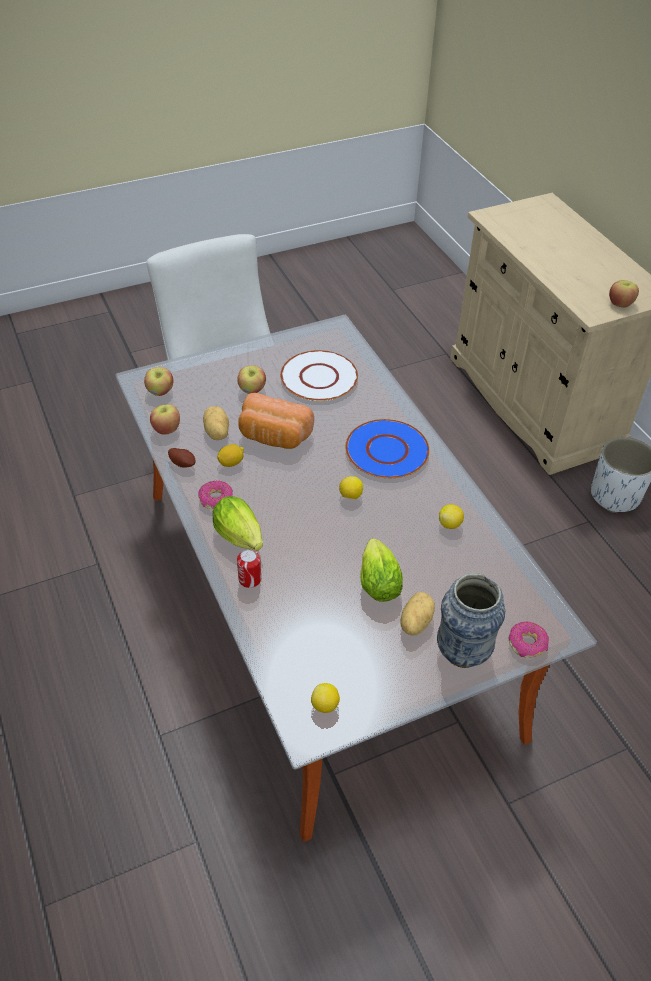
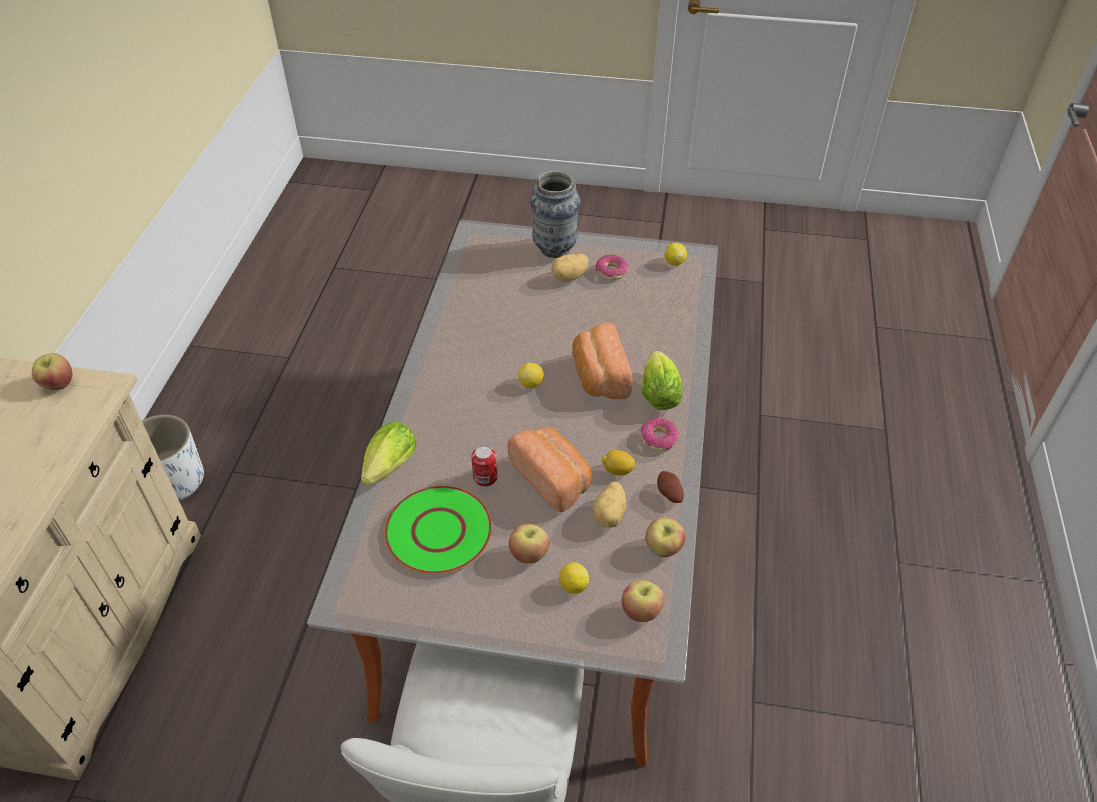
camera: 145 degrees left, 0 degrees up
(250, 579) = (673, 357): can -> can (485, 477)
(301, 528) = (598, 377): none -> bread
(319, 377) = (438, 531): white plate -> green plate
(377, 580) = (571, 312): lettuce -> lettuce (388, 470)
(387, 451) = (455, 408): blue plate -> none
(450, 524) = (472, 324): lemon -> lemon (573, 586)
(527, 644) = (506, 235): donut -> donut (611, 272)

